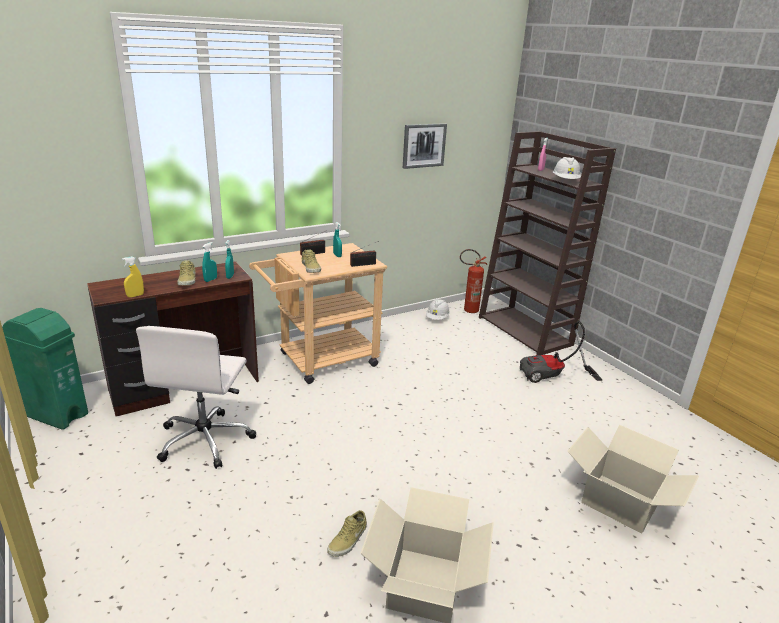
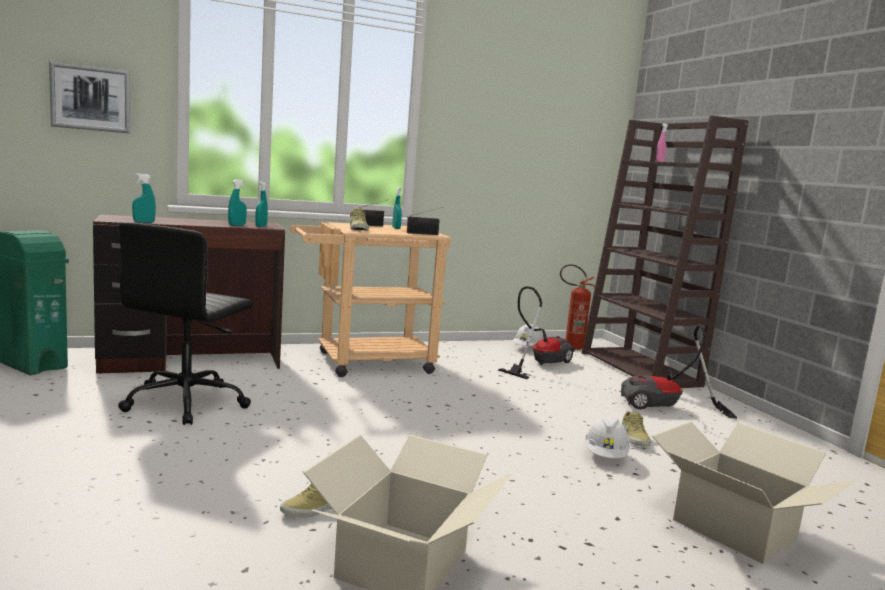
camera: 10 degrees right, 15 degrees down
(135, 295) = (144, 222): yellow spray bottle -> turquoise spray bottle
(188, 280) = (211, 223): beige shoe -> beige shoe (635, 438)
(206, 439) = (187, 402): white office chair -> black office chair
(423, 145) = (519, 132): picture -> picture (91, 98)
(451, 337) = (539, 363): none -> vacuum cleaner
(565, 181) = (685, 162): white hard hat -> white hard hat (605, 456)

